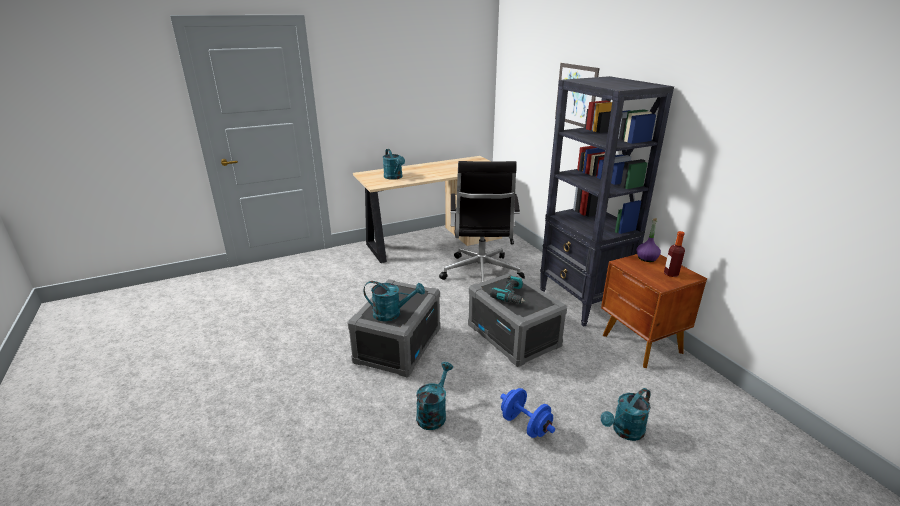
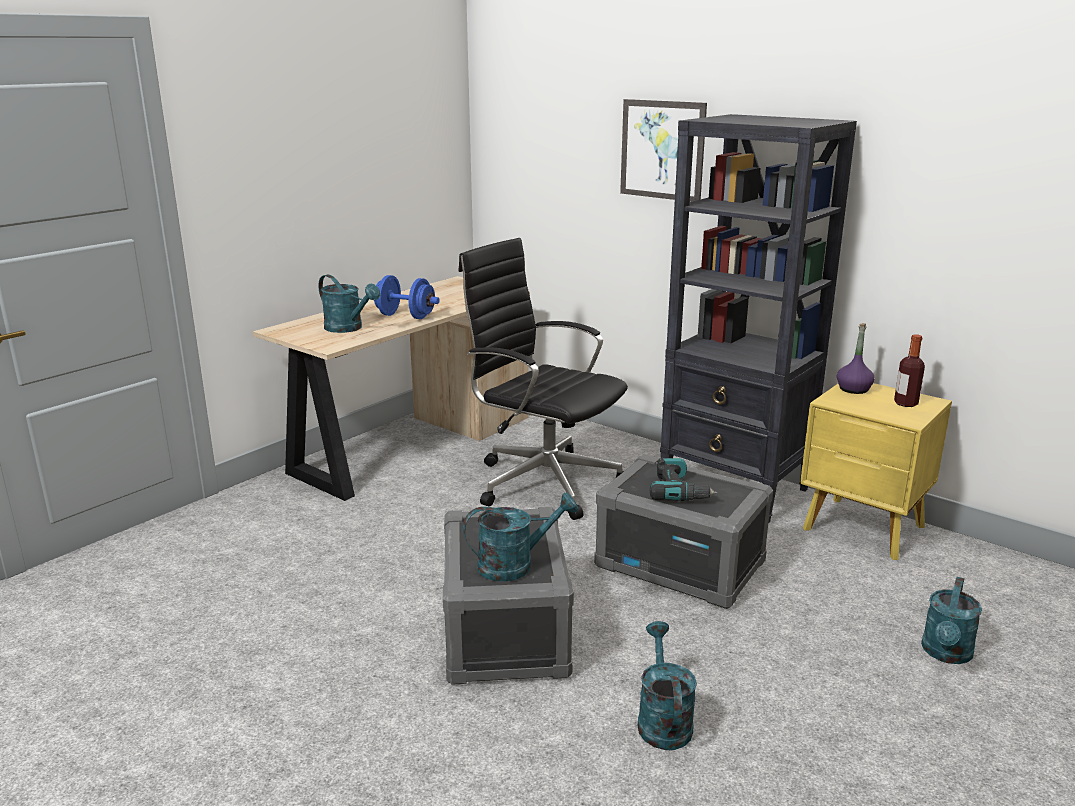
camera: 25 degrees left, 5 degrees down
(481, 274) = (544, 481): black office chair -> black office chair turned 150 degrees clockwise
(525, 425) = (812, 690): blue dumbbell -> blue dumbbell (405, 316)
(641, 344) = (864, 529): brown nightstand -> yellow nightstand

